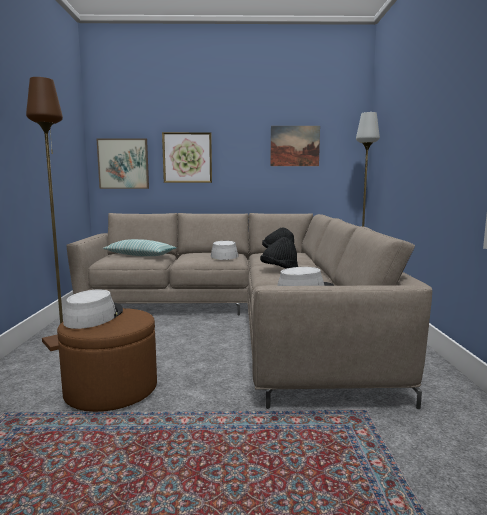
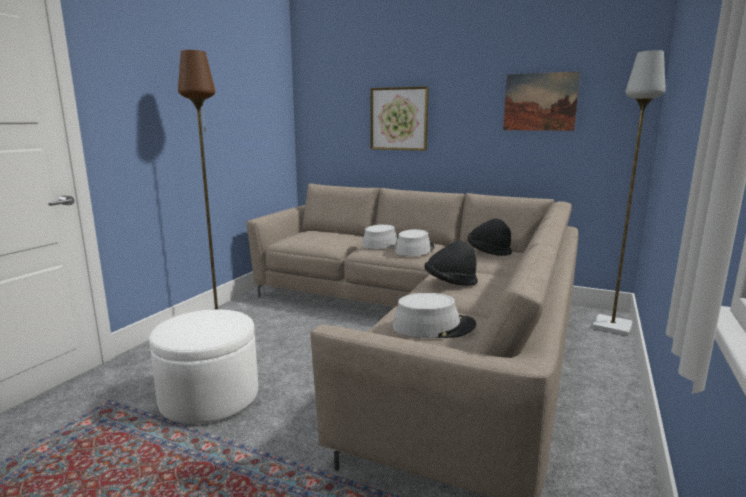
camera: 25 degrees right, 5 degrees up
(94, 316) = (193, 319): grey hat -> grey hat (382, 243)
(111, 390) = (209, 398): brown ottoman -> white ottoman
(123, 164) = (329, 126): picture -> none
(140, 255) = (325, 238): pillow -> none

